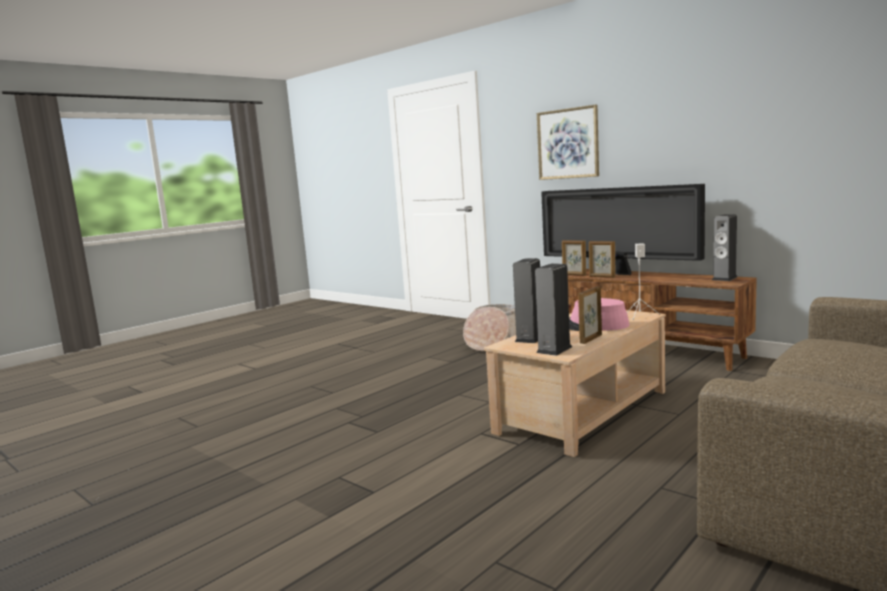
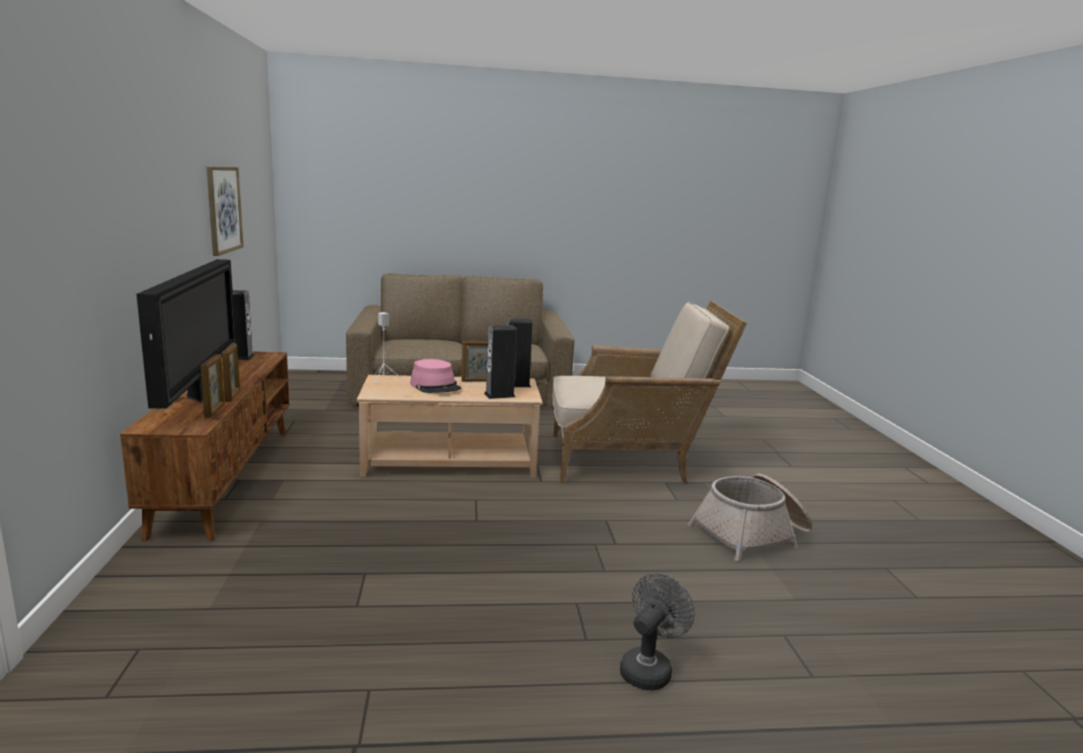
camera: 140 degrees left, 5 degrees up
(270, 390) = (649, 668): none -> grey fan
(450, 501) = (630, 459): none -> beige armchair
(494, 342) = (227, 581): basket -> basket (752, 534)
(568, 143) = (95, 204): picture -> picture (223, 209)

